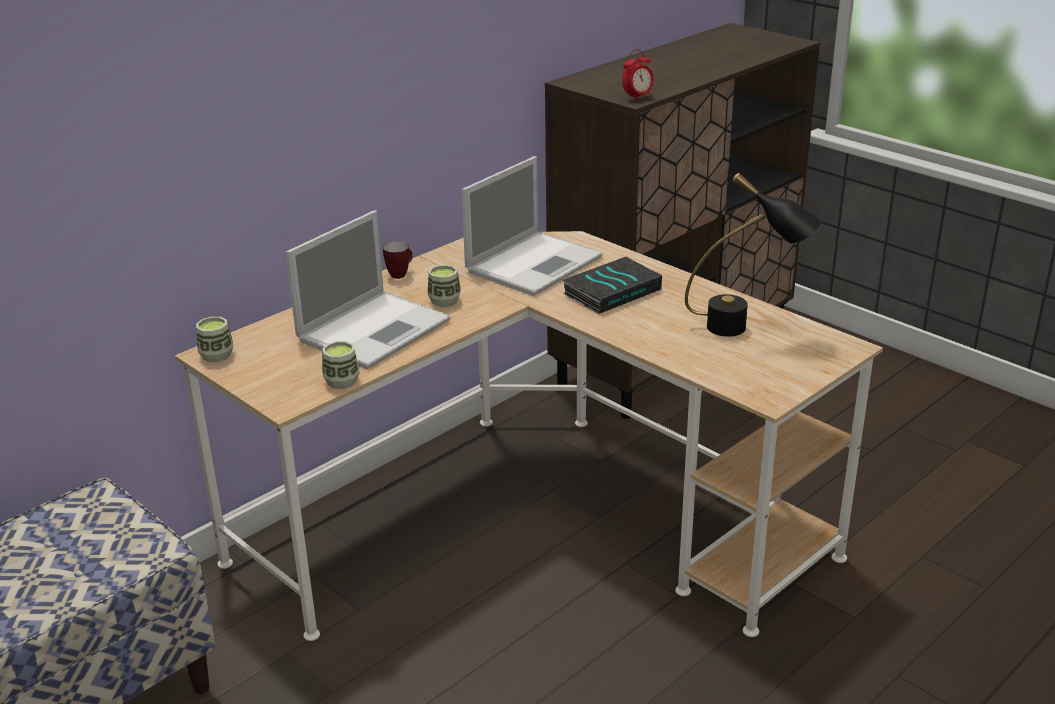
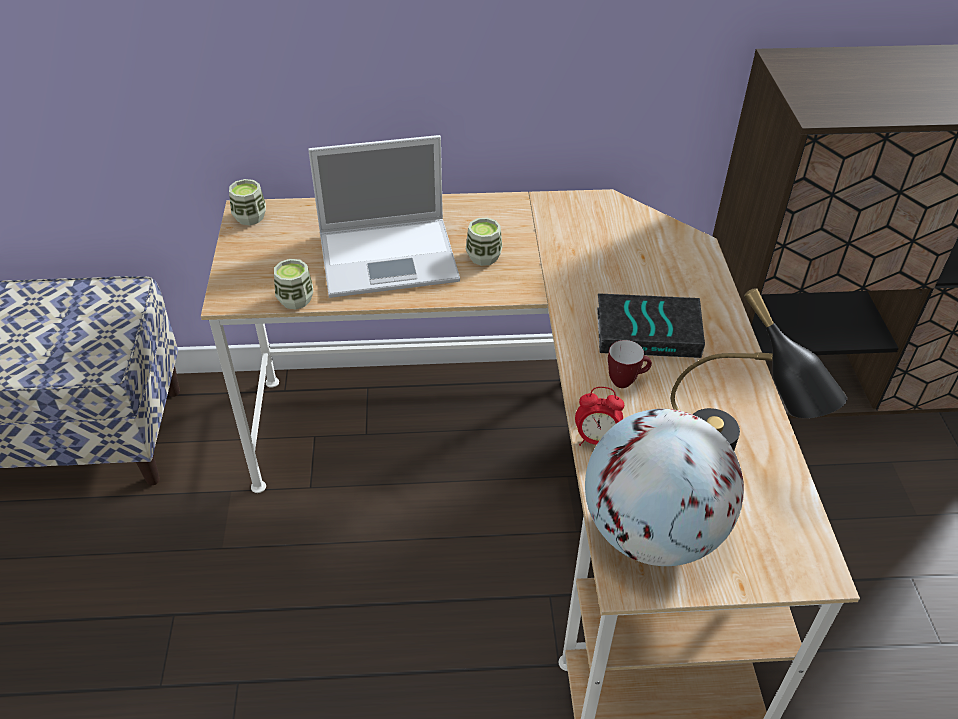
camera: 40 degrees right, 15 degrees up
(400, 274) = (486, 205): mug -> mug (626, 381)
(535, 263) = (619, 255): laptop -> none
(637, 97) = (828, 112): alarm clock -> alarm clock (596, 439)
(751, 374) = (652, 532): none -> globe

